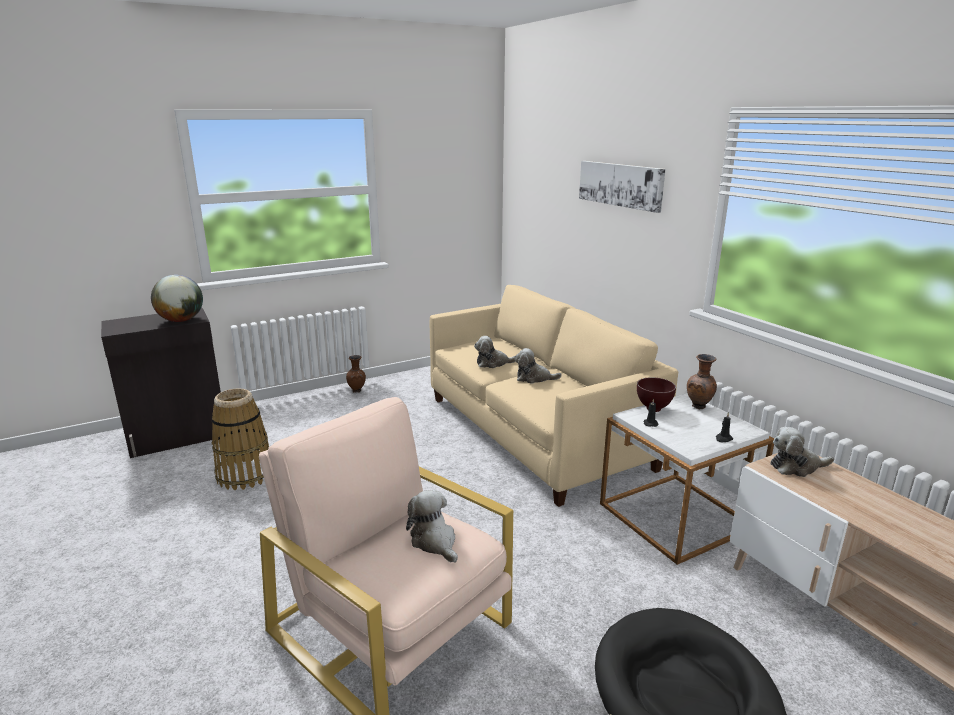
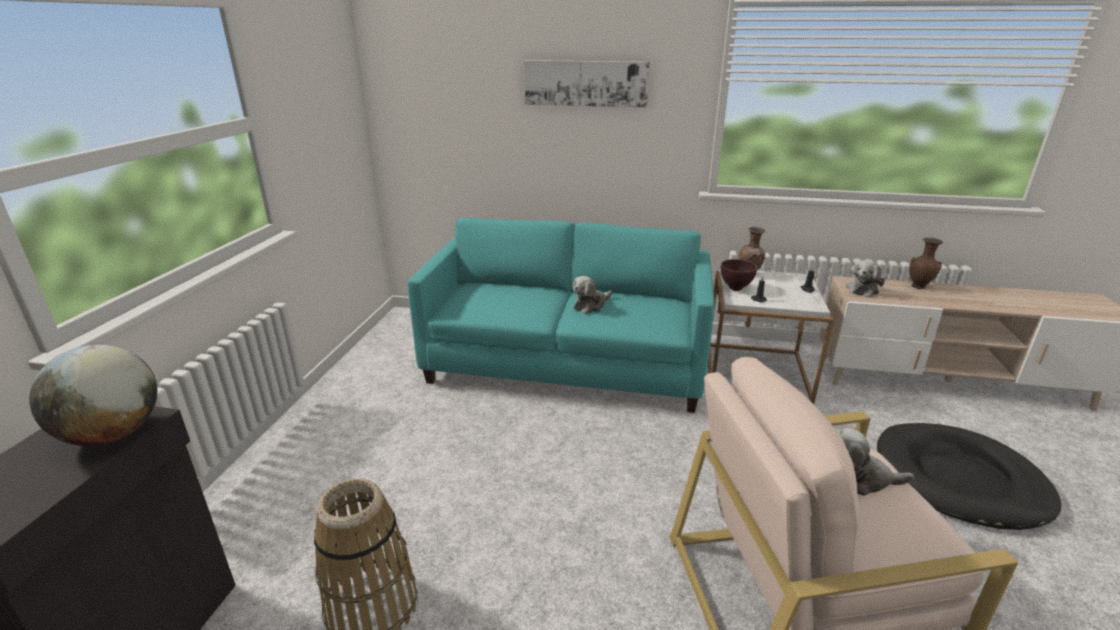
camera: 50 degrees left, 5 degrees up
(357, 391) = (315, 421): brown vase -> brown vase (919, 287)
(493, 363) = (527, 308): plush toy -> none
(535, 432) = (567, 364): beige sofa -> turquoise sofa

